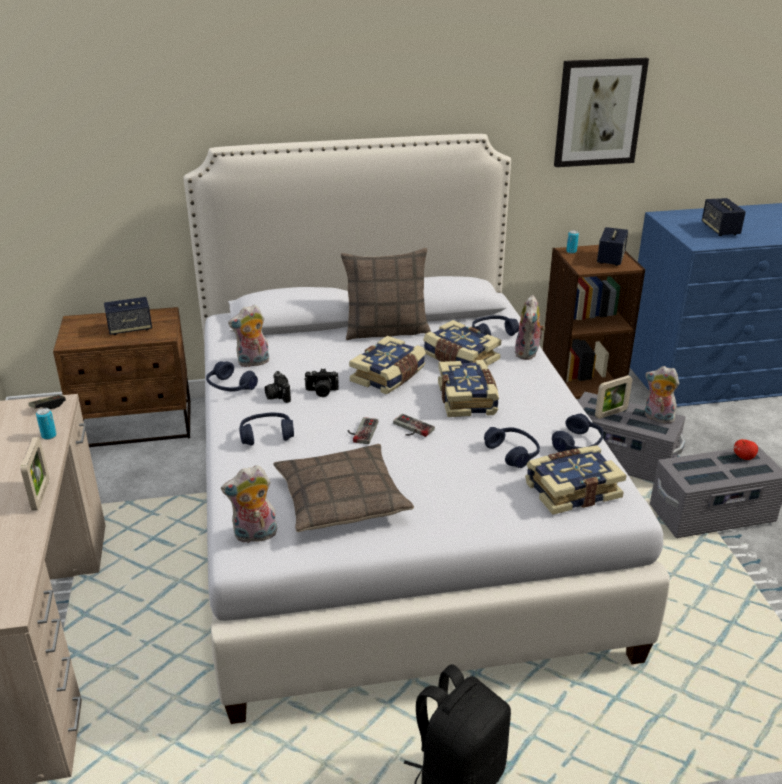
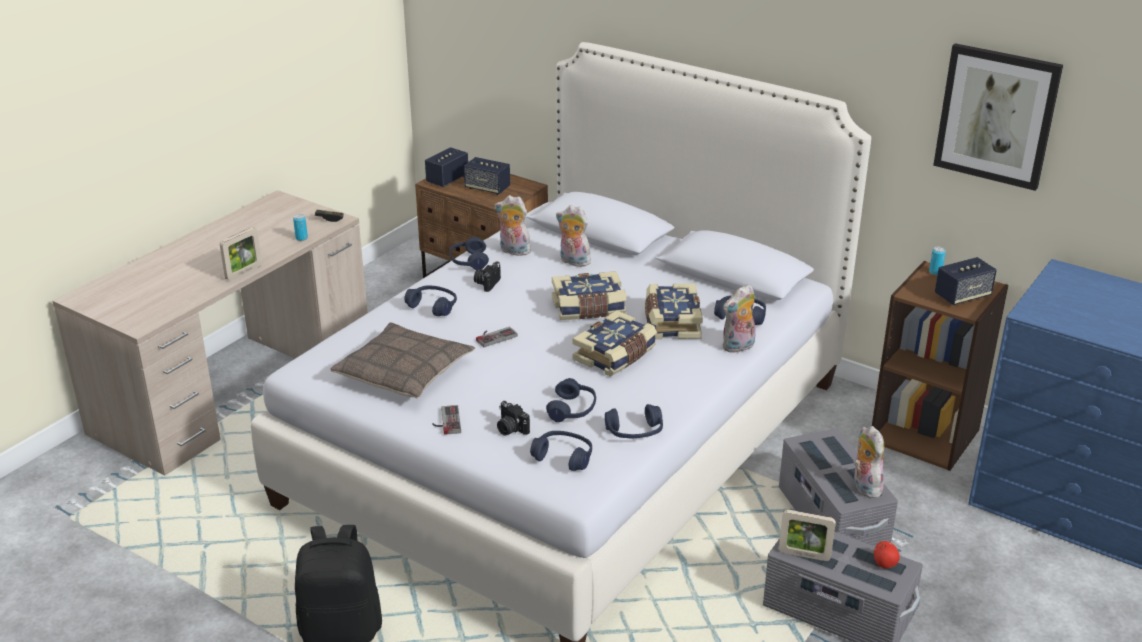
camera: 45 degrees right, 0 degrees up
(254, 536) = (321, 364): plush toy -> plush toy (573, 262)
(321, 392) = (520, 295): camera -> camera (510, 429)
(386, 331) = (655, 272): pillow -> none
(410, 428) = (532, 353): game controller -> game controller (445, 421)
(571, 490) = (563, 457): book -> blue headphones
(611, 413) = (825, 458): picture frame -> picture frame (804, 555)
(720, 230) = (1095, 310): speaker -> speaker (447, 179)

